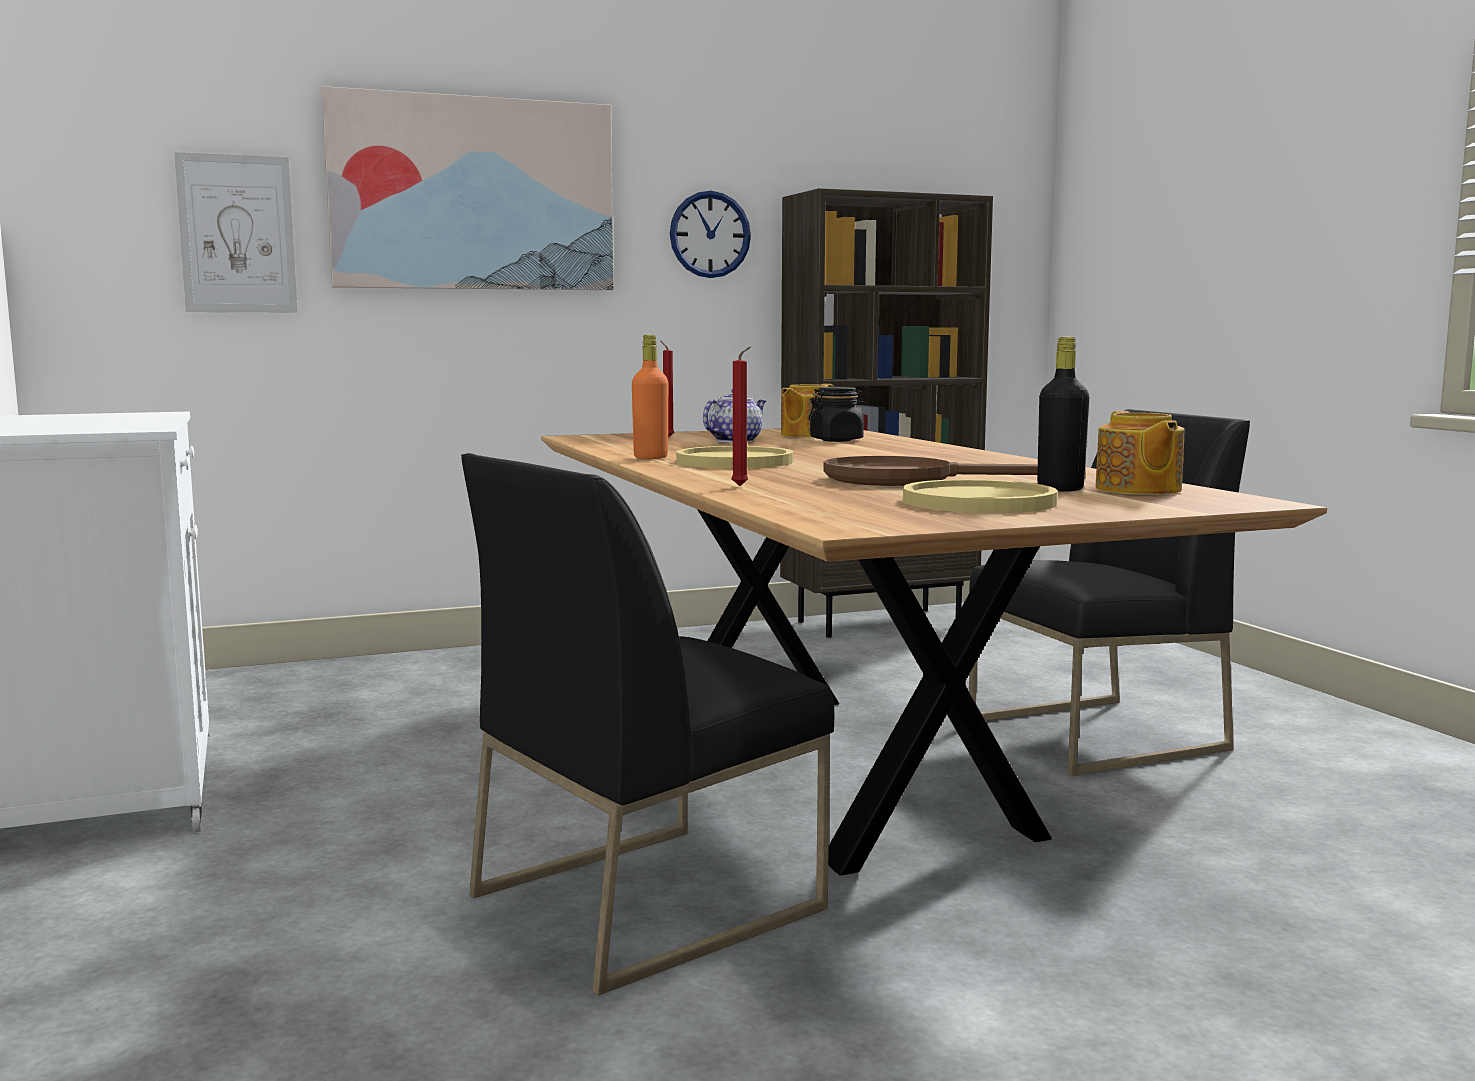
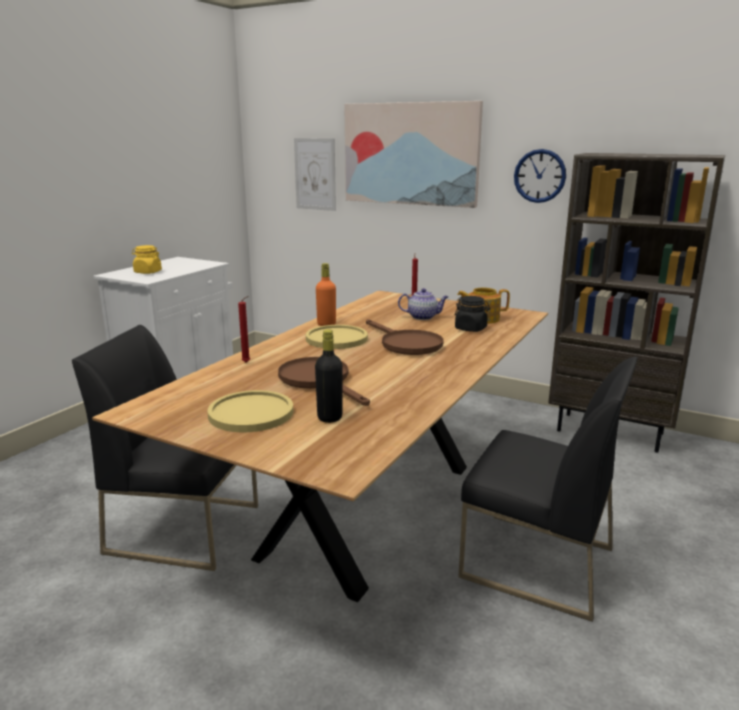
camera: 50 degrees right, 10 degrees up
(68, 425) = (147, 272): none -> yellow jar
(835, 454) = (406, 344): none -> brown frying pan
(1137, 489) = (357, 434): teapot -> none

